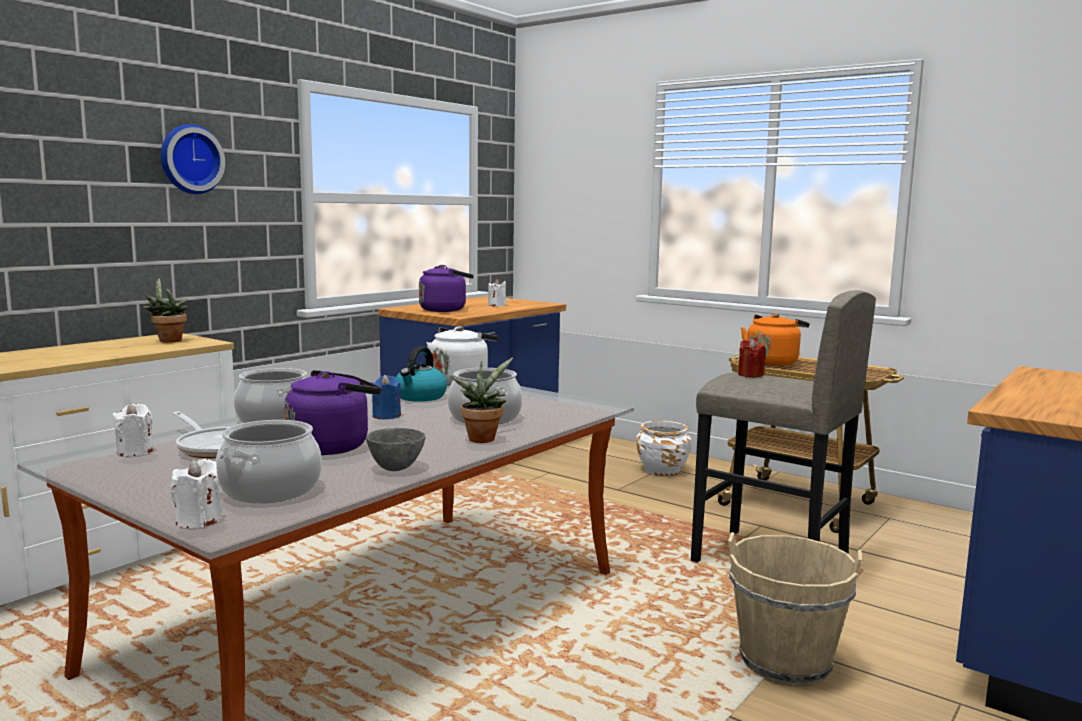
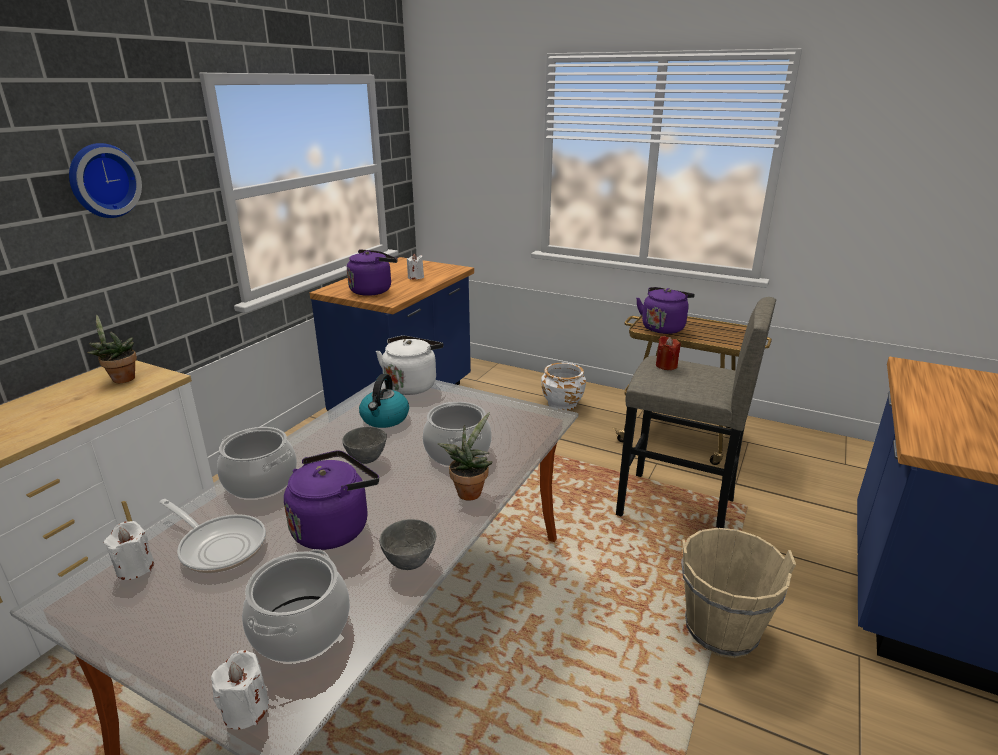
camera: 10 degrees left, 15 degrees up
(386, 416) = (366, 459): blue candle -> grey bowl
(773, 362) = (663, 327): orange kettle -> purple kettle

